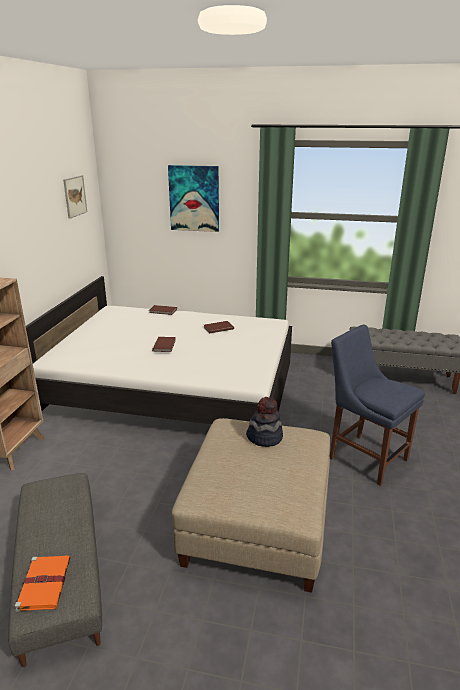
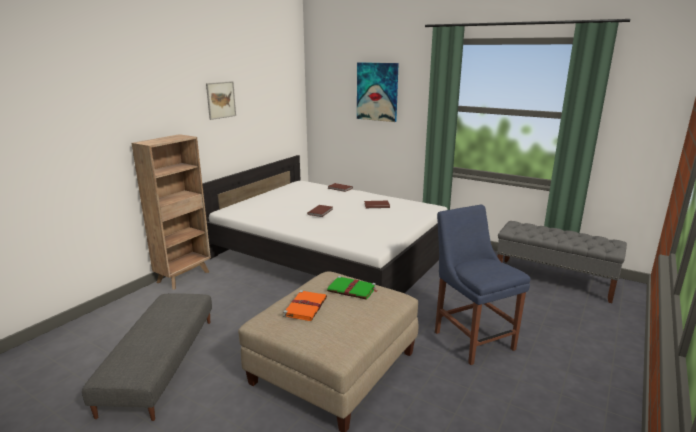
camera: 20 degrees right, 5 degrees down
(45, 583) = (127, 359): orange book -> orange book (306, 307)
(75, 196) = (277, 85): picture -> picture (221, 100)
(264, 437) = (352, 290): hat -> green book

